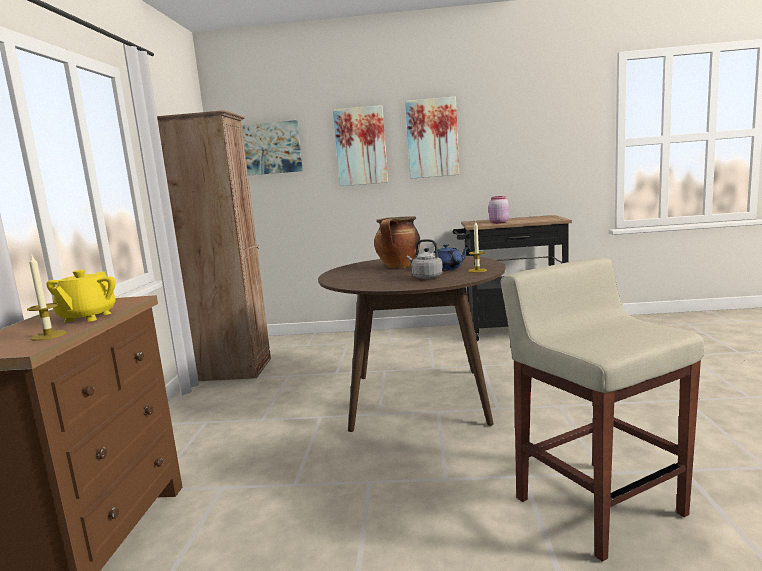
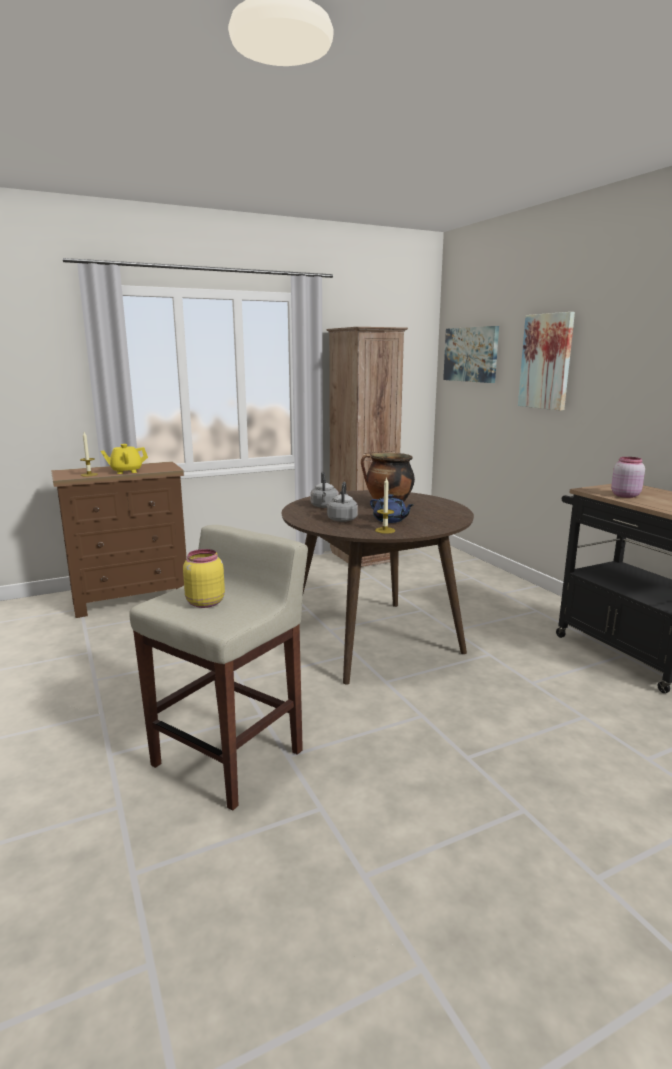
camera: 60 degrees right, 5 degrees up
(372, 279) = (324, 506): none -> grey kettle
(432, 138) = (620, 360): picture -> none
(607, 335) = (204, 603): none -> yellow jar

